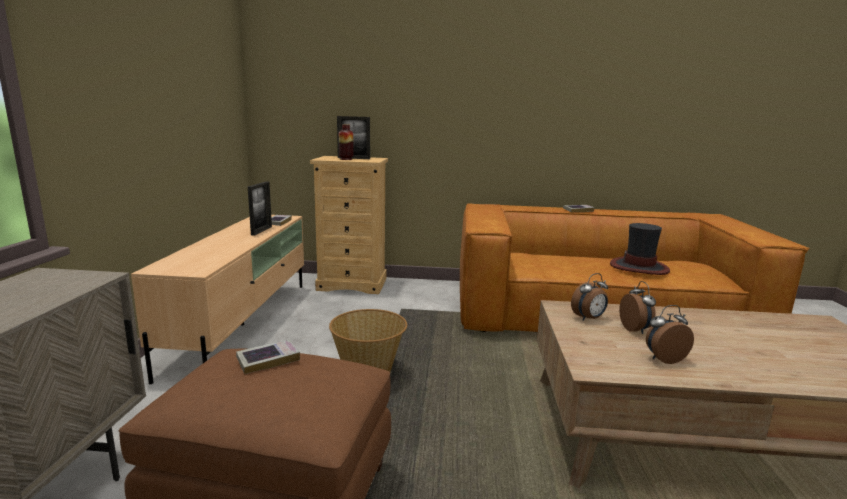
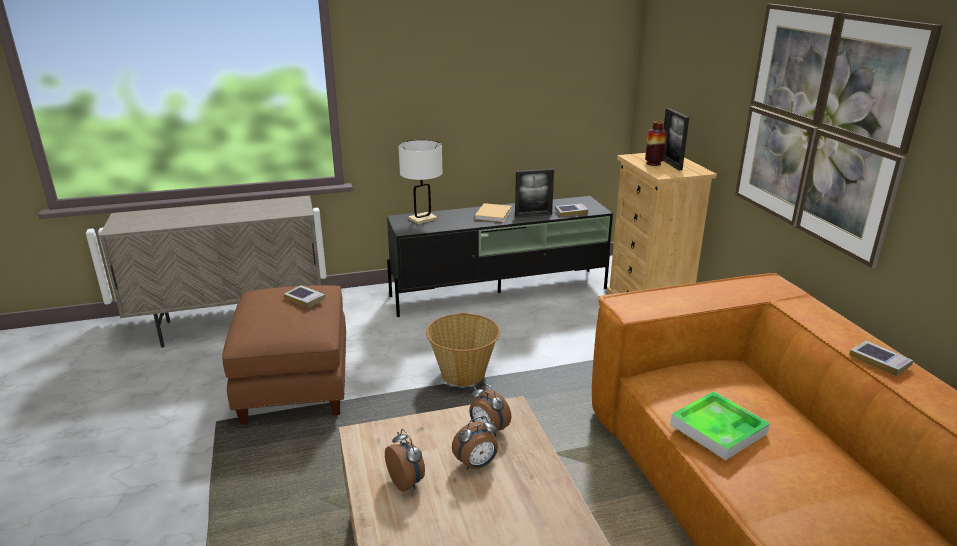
camera: 70 degrees right, 10 degrees up
(182, 261) = (422, 219): none -> white table lamp
(230, 239) = (493, 214): none -> beige book
(243, 324) = (500, 292): beige tv stand -> black tv stand
(477, 103) = (821, 126): none -> picture
(584, 268) = (718, 429): none -> tray
(639, 267) = (800, 487): hat -> none

